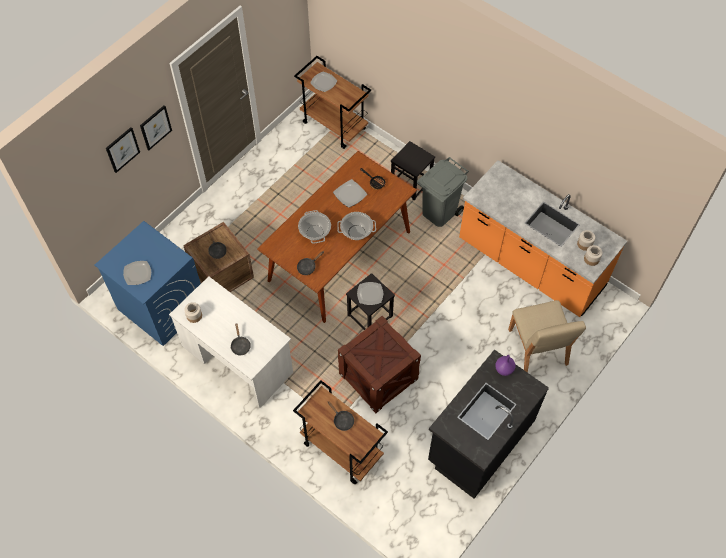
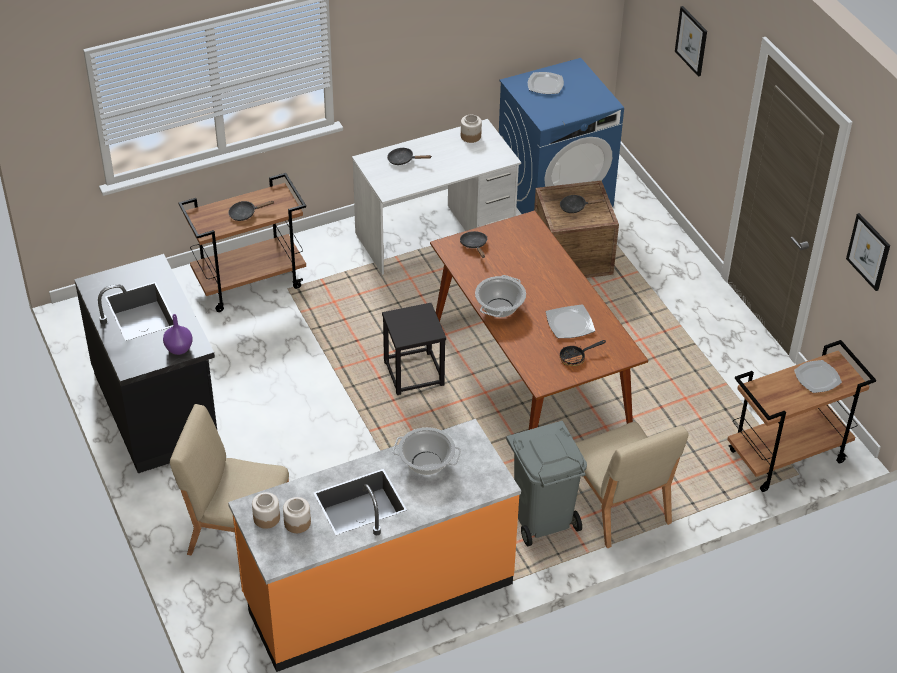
camera: 115 degrees right, 15 degrees down
(155, 127) = (722, 82): picture -> picture (868, 251)
(315, 232) = (525, 269): cooking pot -> cooking pot (426, 463)
(370, 294) = (413, 324): plate -> none
(378, 376) = (319, 349): crate -> none
(411, 183) = (618, 507): black stool -> beige chair

